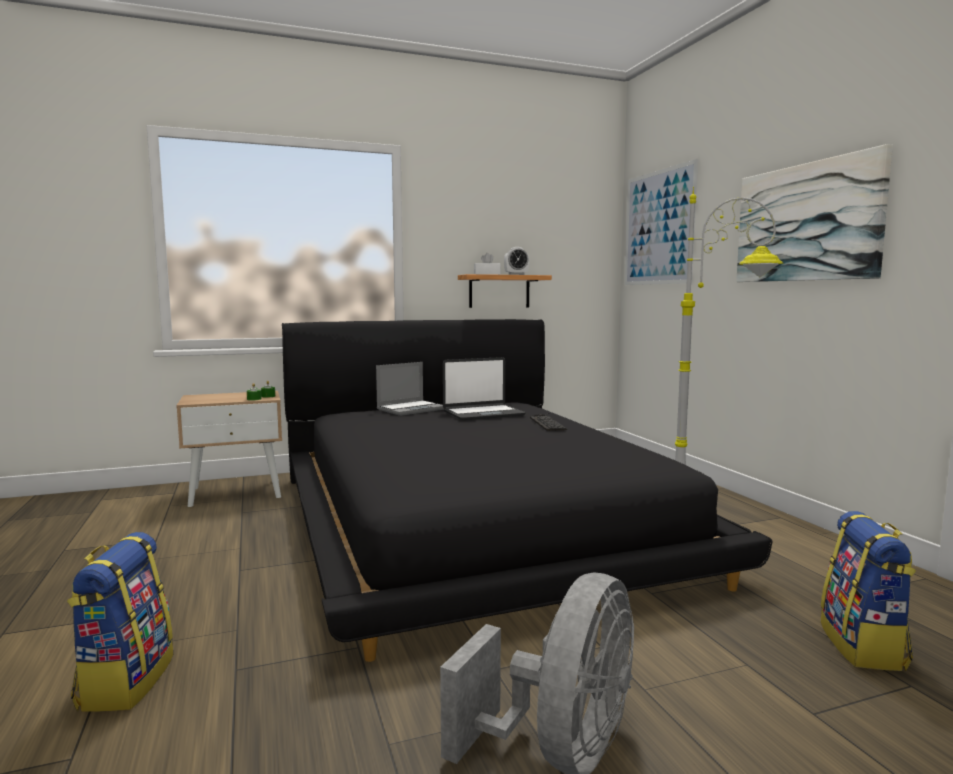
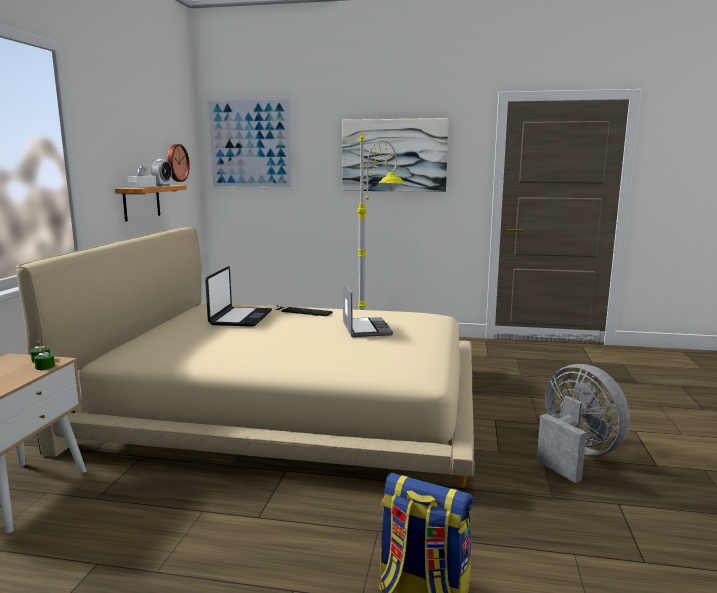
camera: 60 degrees left, 5 degrees up
(411, 409) = (173, 331): laptop -> laptop (365, 328)
(472, 521) = (289, 405): black bed -> beige bed
(570, 253) = (176, 163): none -> wall clock
(864, 646) = (531, 373): backpack -> none

